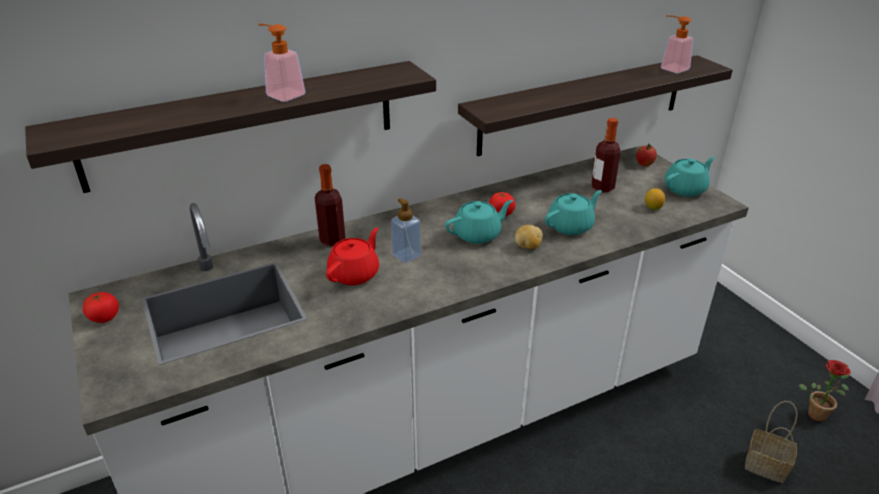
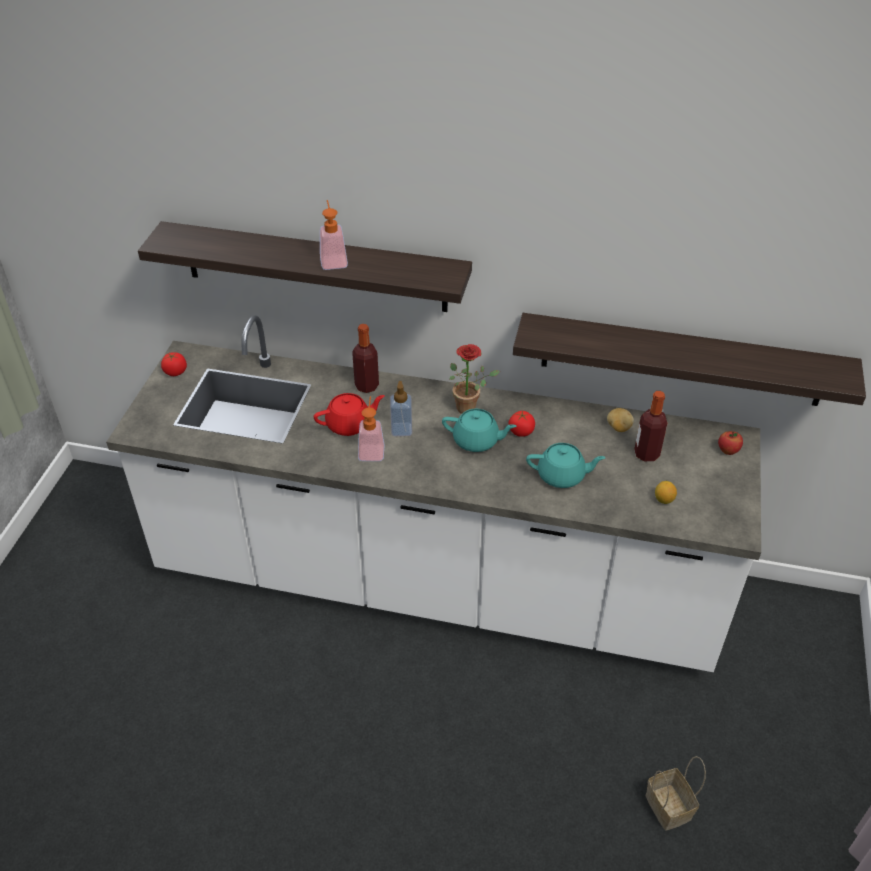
camera: 40 degrees right, 10 degrees up
(528, 246) = (501, 474): potato -> potato (618, 428)
(670, 68) = (795, 362): soap dispenser -> soap dispenser (371, 449)
(685, 189) = (726, 499): turquoise teapot -> none
(817, 413) = (787, 807): potted plant -> potted plant (470, 407)

